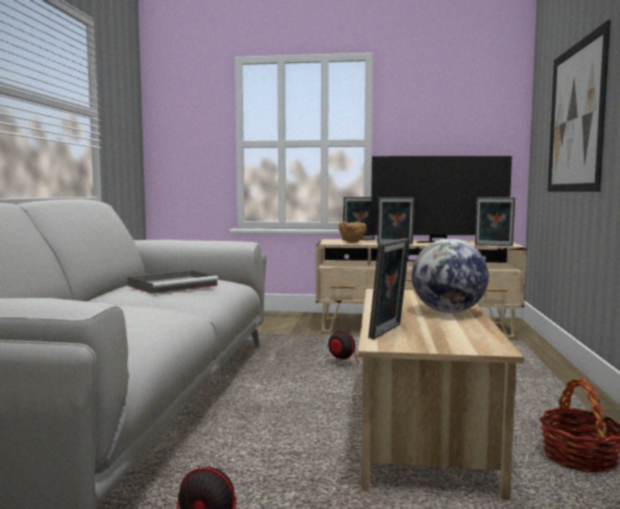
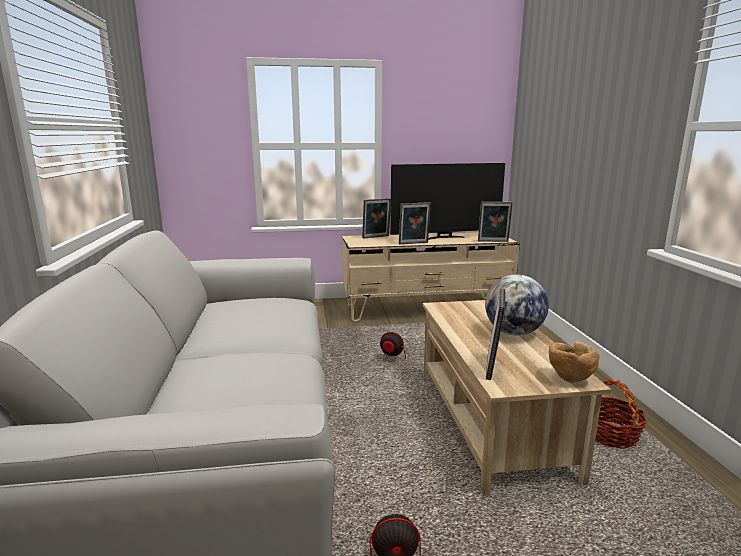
camera: 15 degrees left, 10 degrees up
(174, 285) = (257, 317): grey tray -> none
(352, 242) = (374, 242): brown bowl -> brown bowl (569, 378)
(575, 118) = (571, 143): picture -> none

